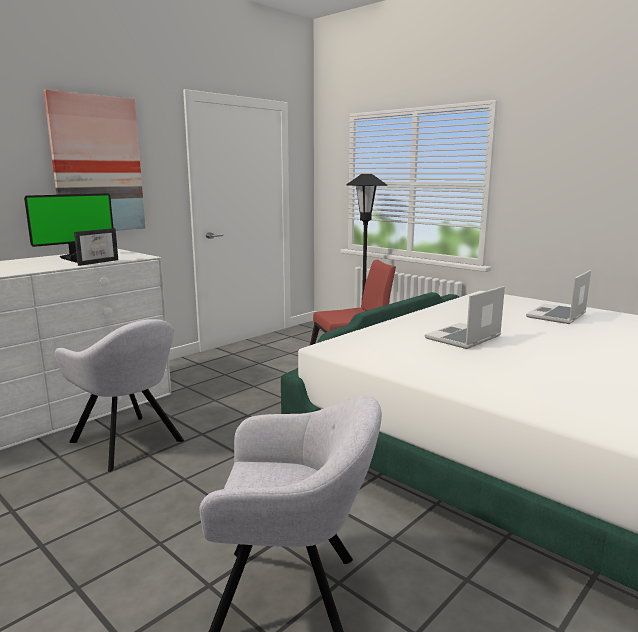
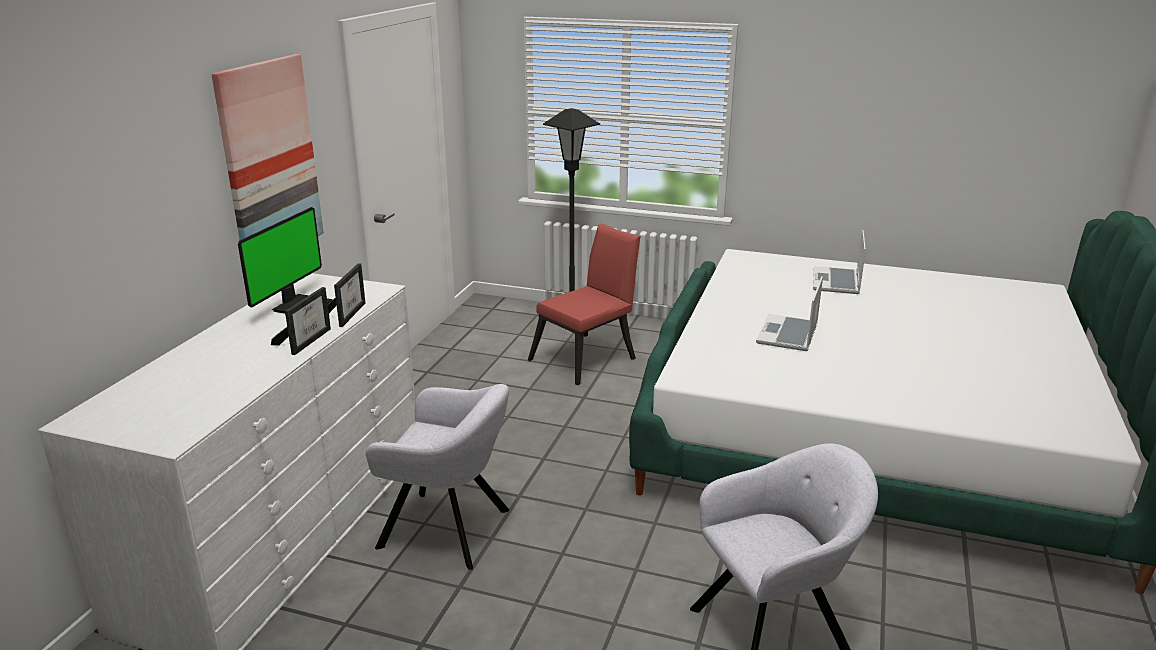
camera: 25 degrees left, 10 degrees up
(45, 268) = (306, 340): none -> picture frame

